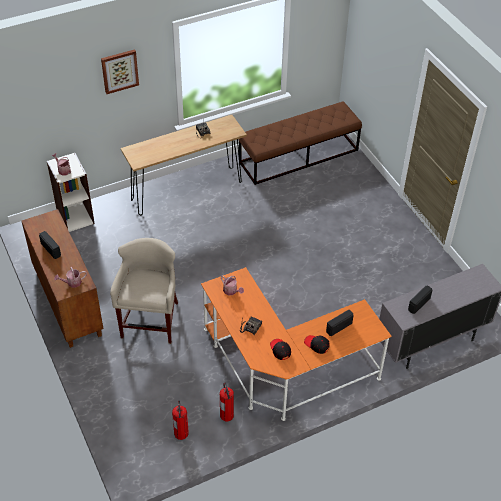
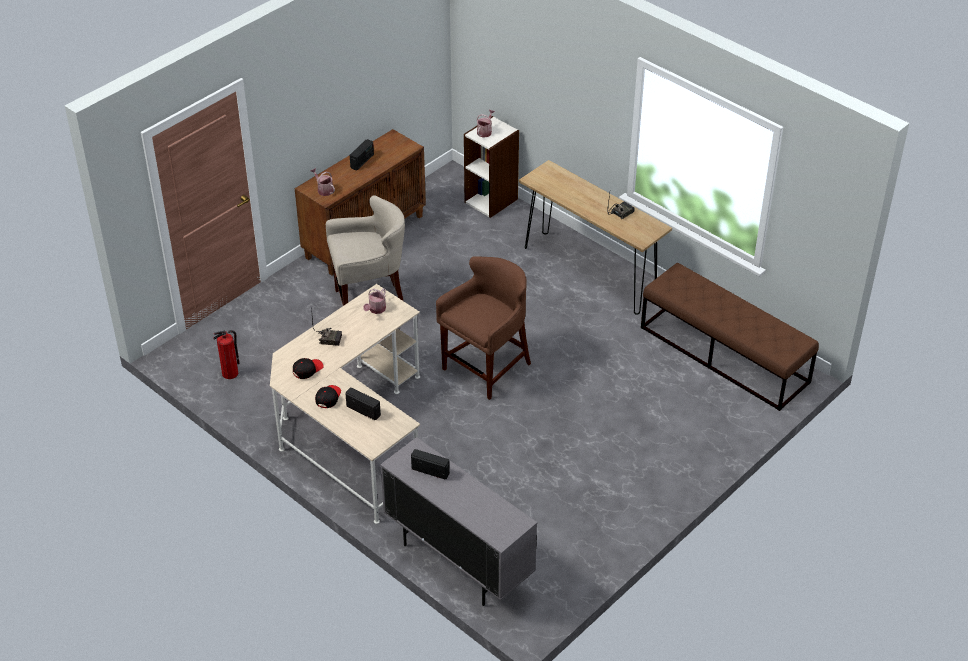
camera: 70 degrees right, 5 degrees down
(119, 71) = (577, 72): picture -> none
(226, 415) = (268, 401): fire extinguisher -> none
(254, 273) = (486, 368): none -> brown stool
(284, 369) = (351, 432): orange desk -> beige desk

